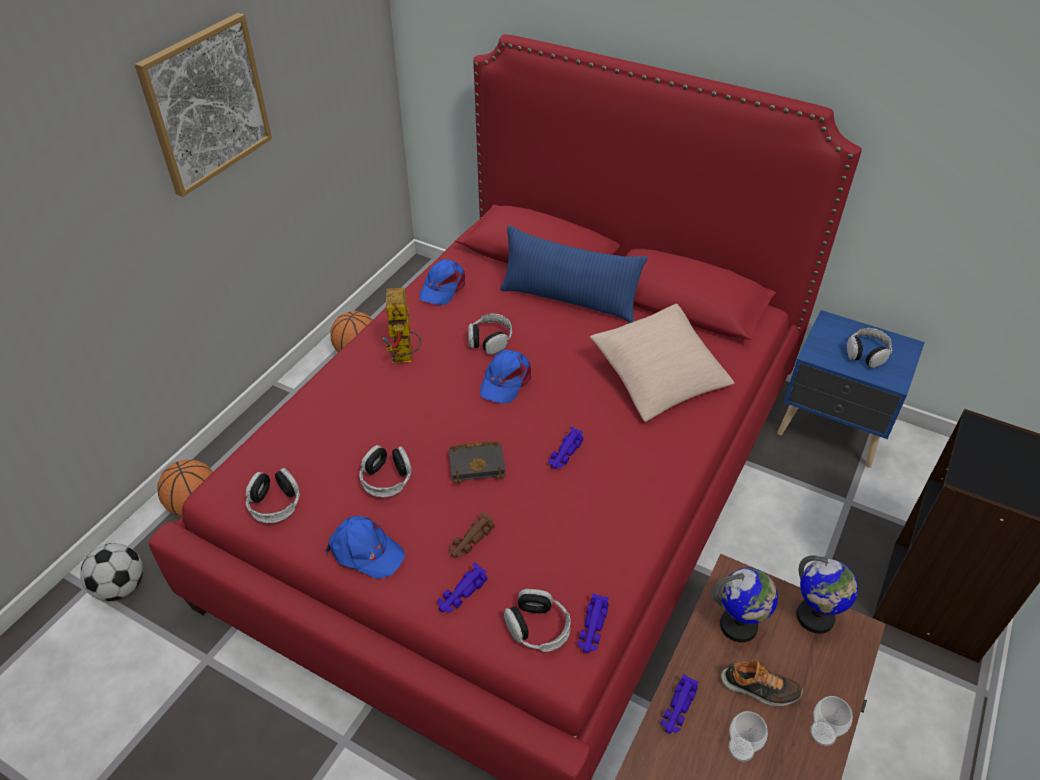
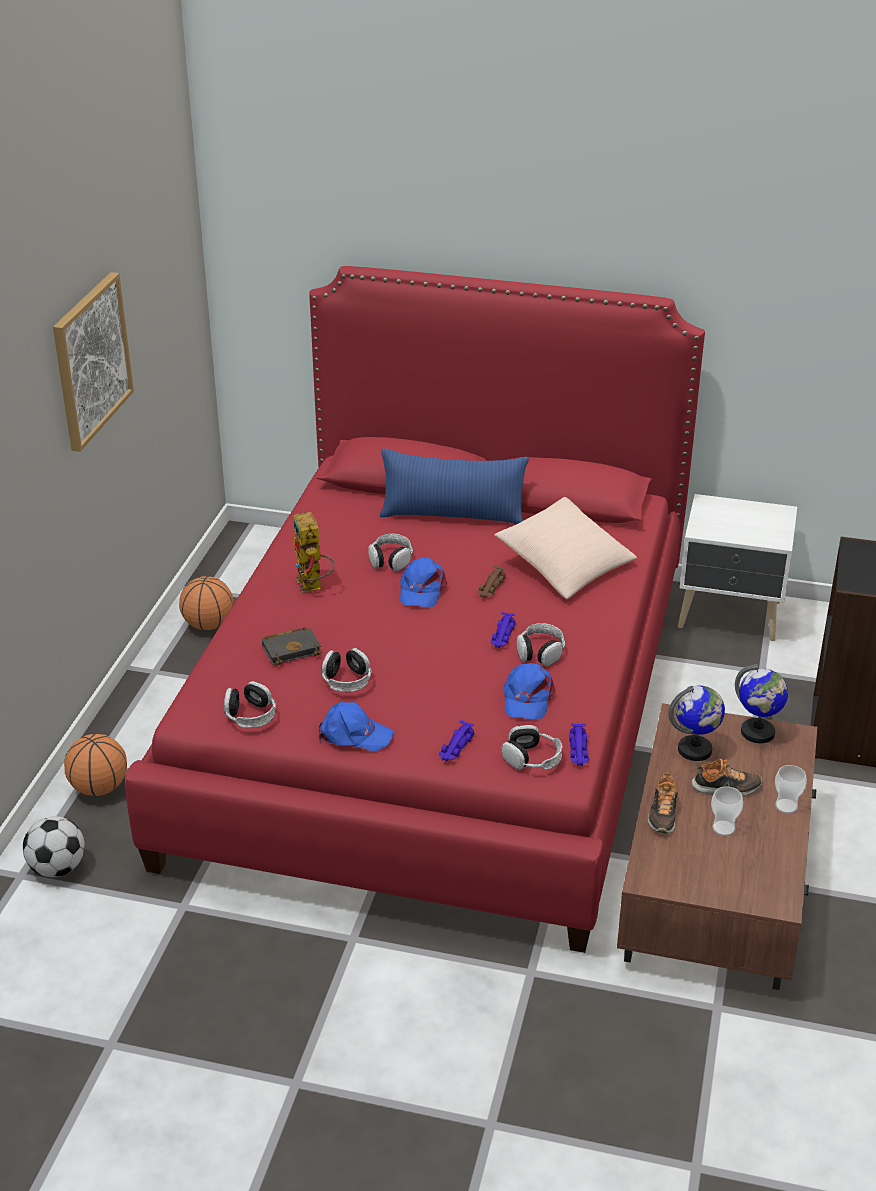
camera: 15 degrees left, 10 degrees down
(443, 287) = (320, 522): blue cap -> blue cap (527, 698)
(470, 540) = (445, 711): brown toy car -> brown toy car (490, 588)
(478, 464) = (426, 656): black book -> black book (292, 649)
(678, 709) = (663, 813): purple toy car -> shoe
(832, 431) = (730, 616): blue nightstand -> white nightstand
(866, 353) = (747, 523): headphones -> headphones (540, 652)

